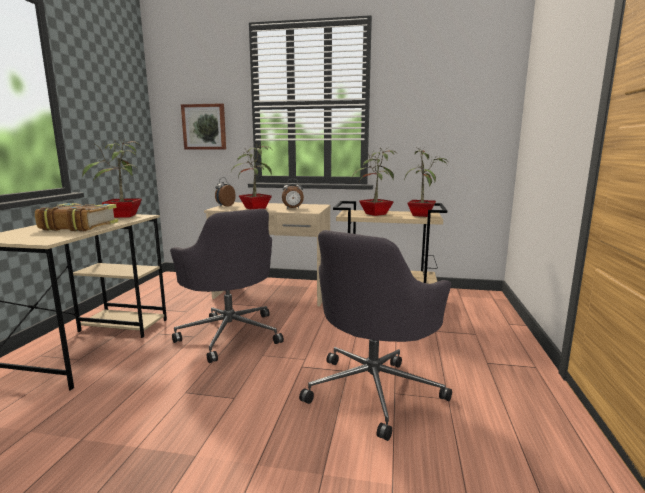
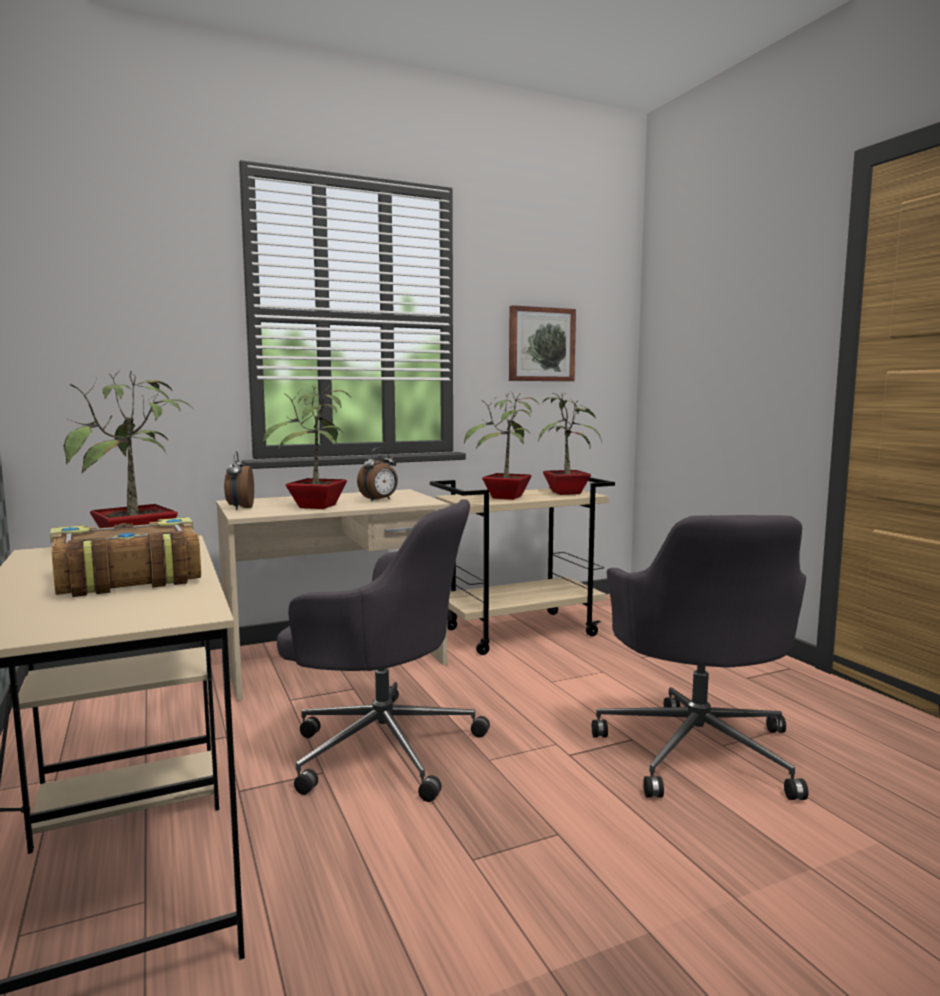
camera: 35 degrees left, 5 degrees down
(204, 127) = (137, 350): picture -> picture (541, 344)

